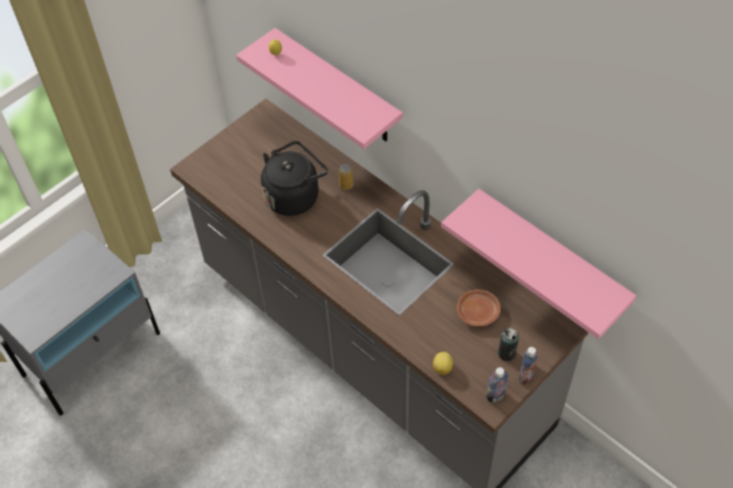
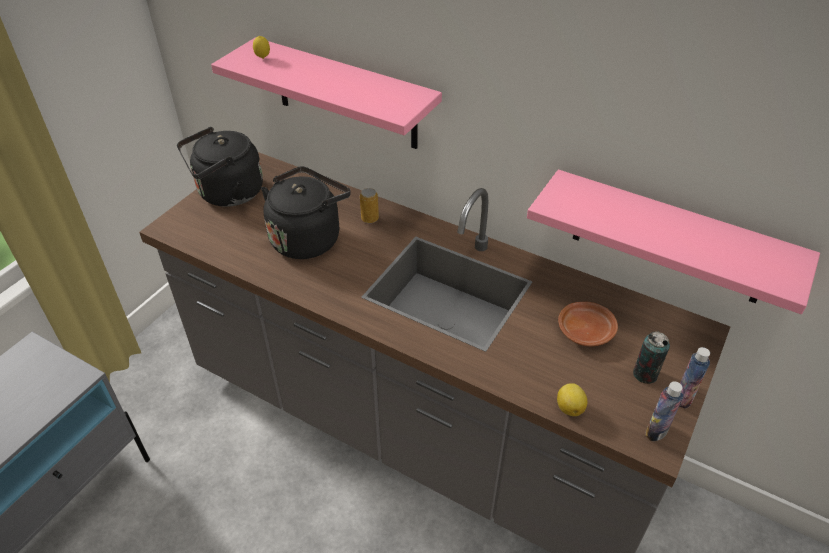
camera: 15 degrees left, 10 degrees down
(240, 143) = (227, 194): none -> black kettle

